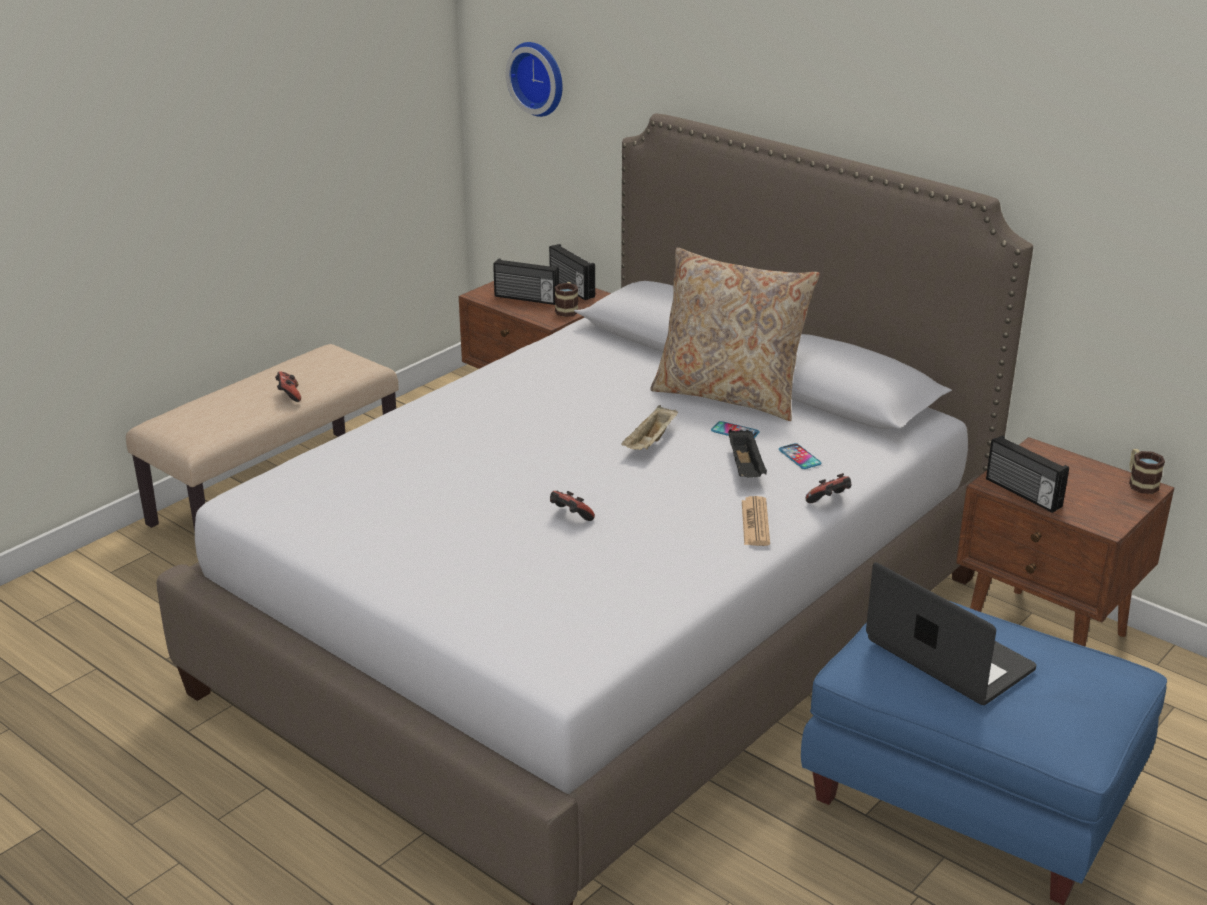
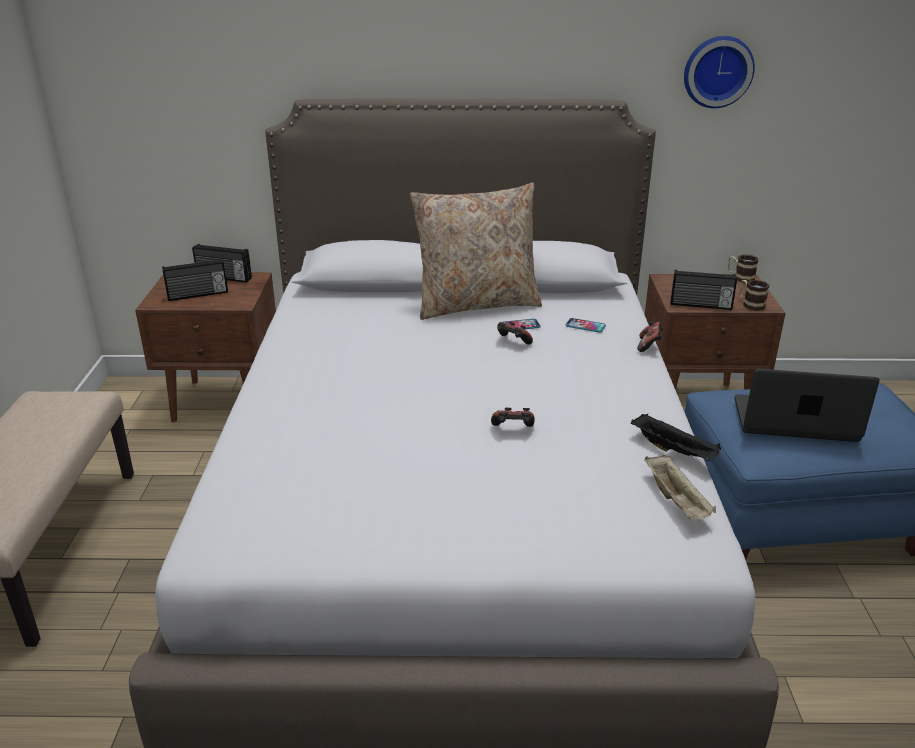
camera: 40 degrees left, 0 degrees up
(289, 395) = (46, 447): game controller -> game controller (512, 343)
(539, 78) = (147, 97): wall clock -> wall clock (717, 71)
(567, 309) = (243, 292): mug -> mug (750, 304)
(650, 443) = (479, 354): beige tray -> beige tray (677, 501)
(746, 468) = (567, 346): black tray -> black tray (674, 451)
(755, 522) = (634, 378): newspaper -> none

